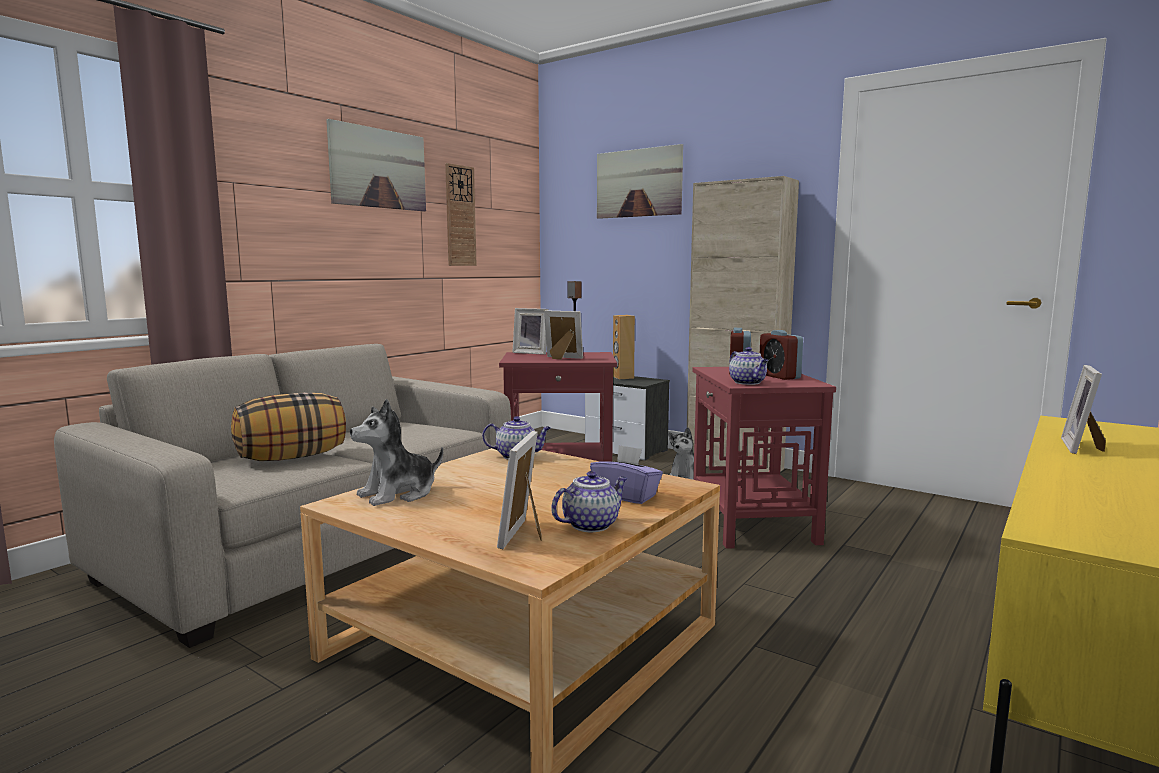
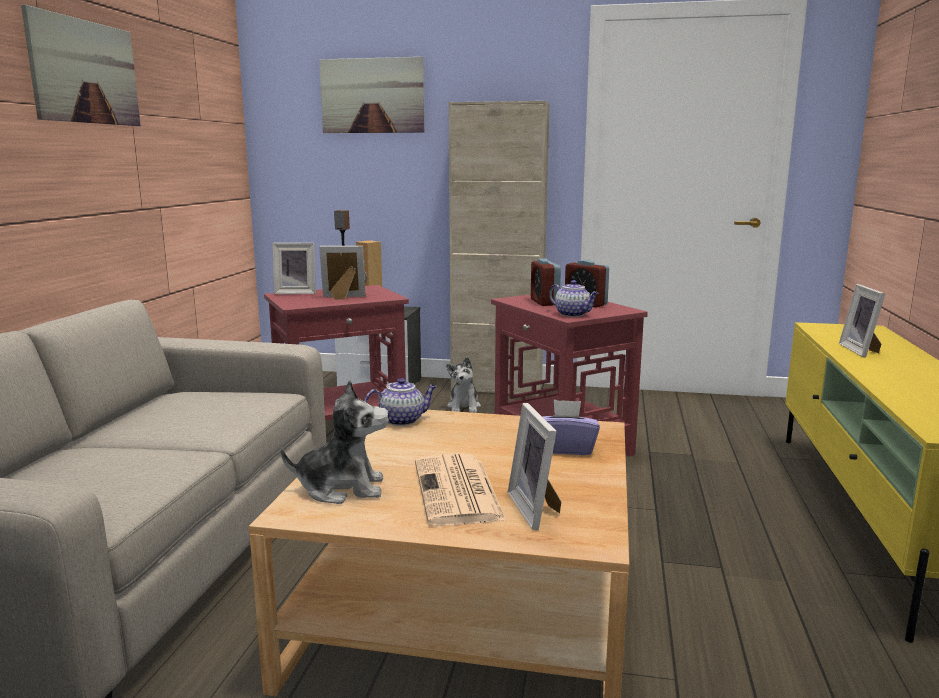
camera: 25 degrees left, 5 degrees up
(292, 457) = (112, 461): pillow -> none
(398, 494) = (342, 488): plush toy -> plush toy turned 120 degrees counterclockwise
(460, 216) = (173, 130): wall clock -> none
(482, 511) = (458, 491): none -> newspaper
(591, 525) = (578, 486): teapot -> none

